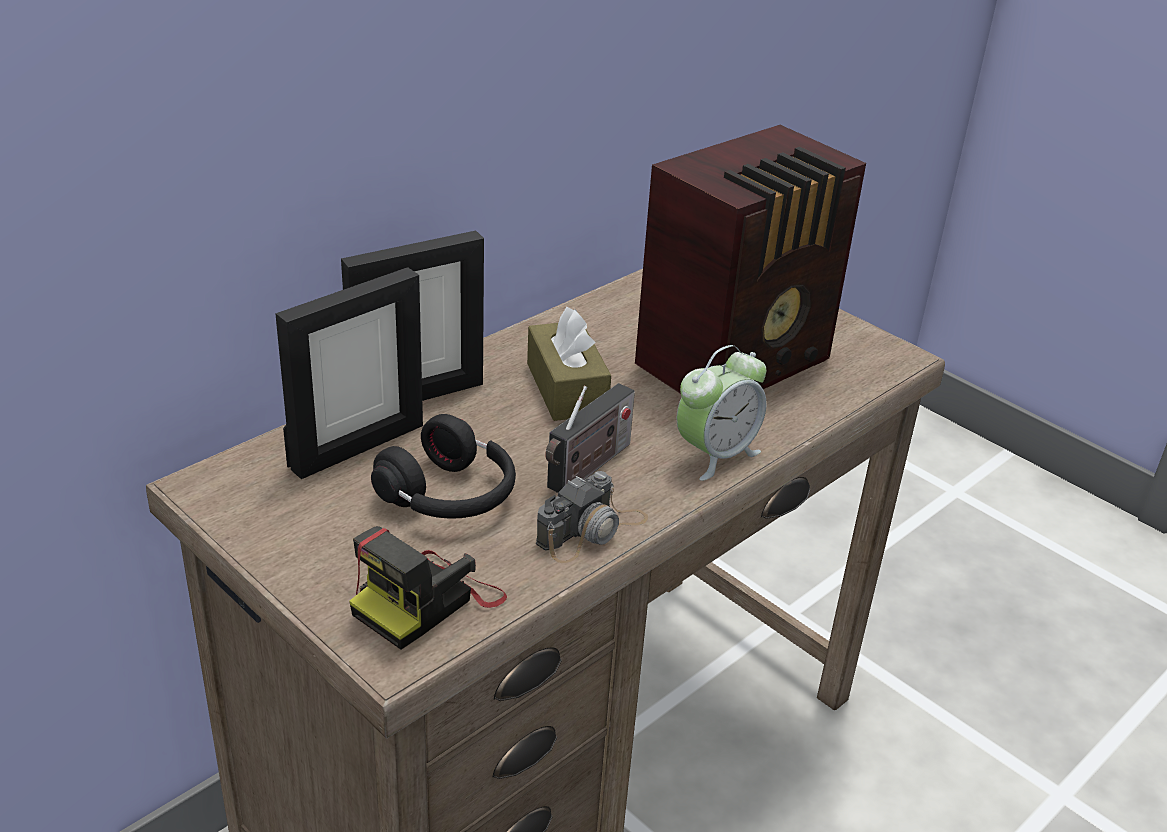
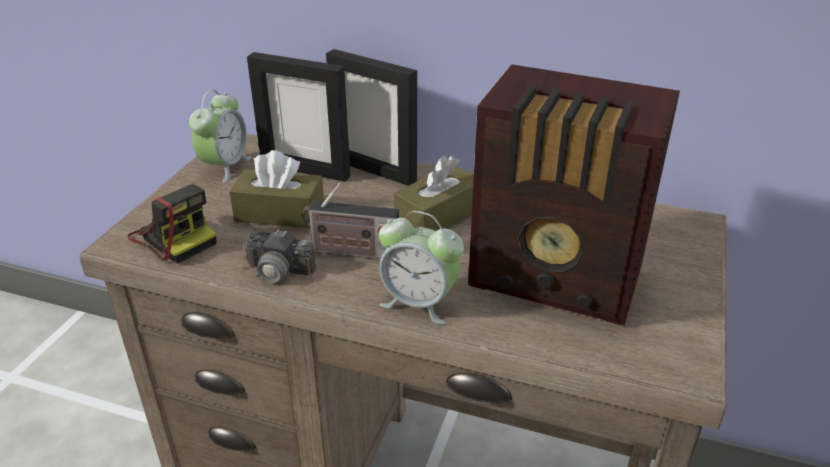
camera: 65 degrees right, 0 degrees up
(270, 512) = (225, 166): none -> alarm clock
(427, 601) = (174, 237): camera -> camera turned 150 degrees counterclockwise
(450, 497) = (280, 213): black headphones -> brown tissue box

